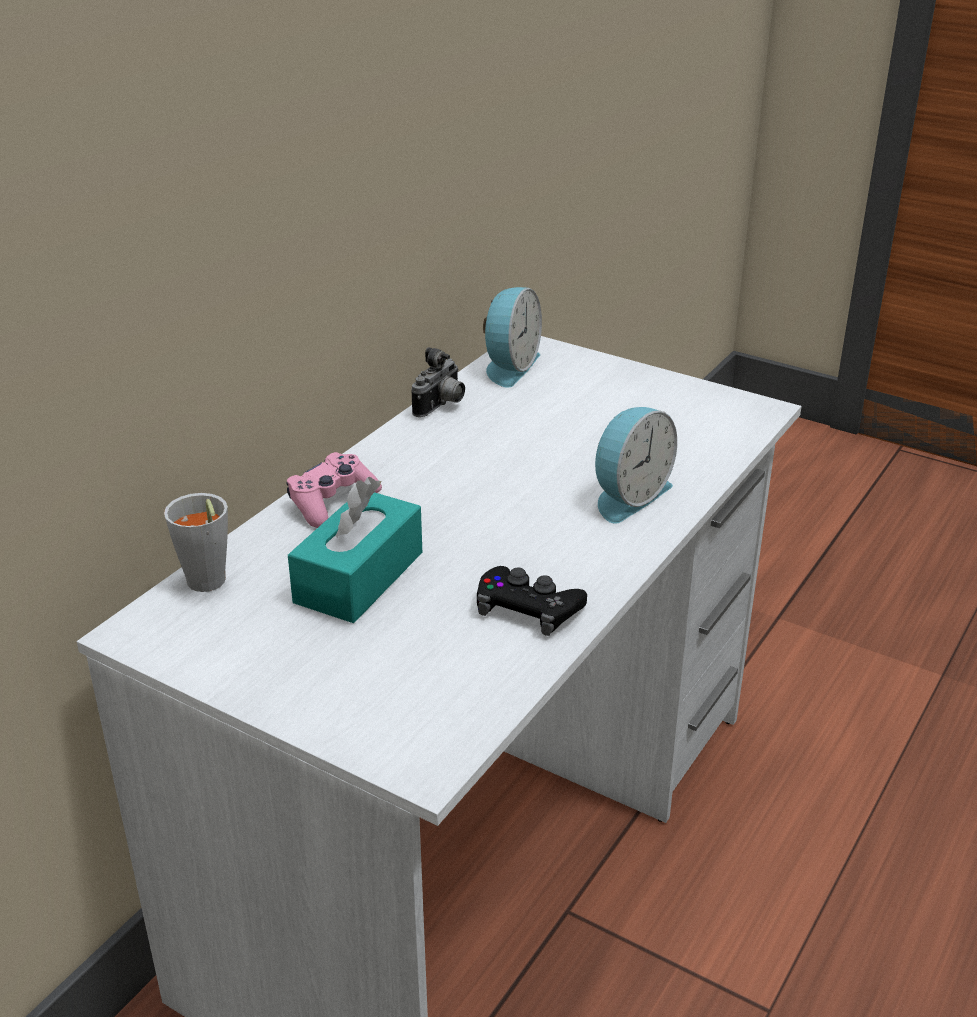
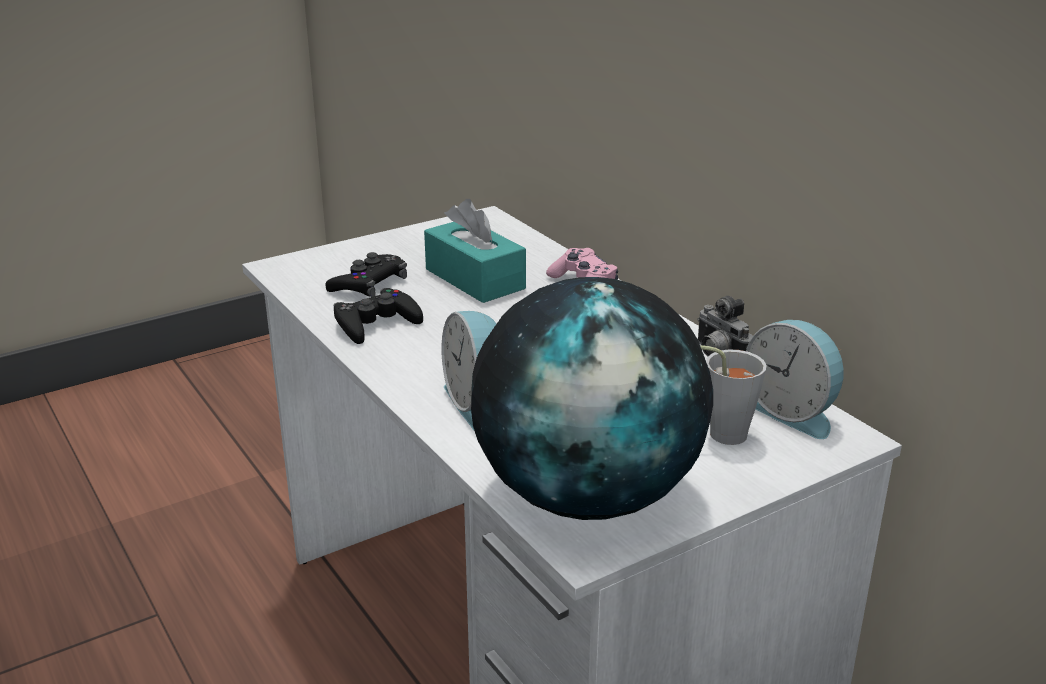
camera: 115 degrees right, 5 degrees down
(207, 585) = (513, 238): grey cup -> grey cup (719, 434)
(428, 654) = (369, 284): none -> black game controller
(703, 420) = (588, 495): none -> globe

